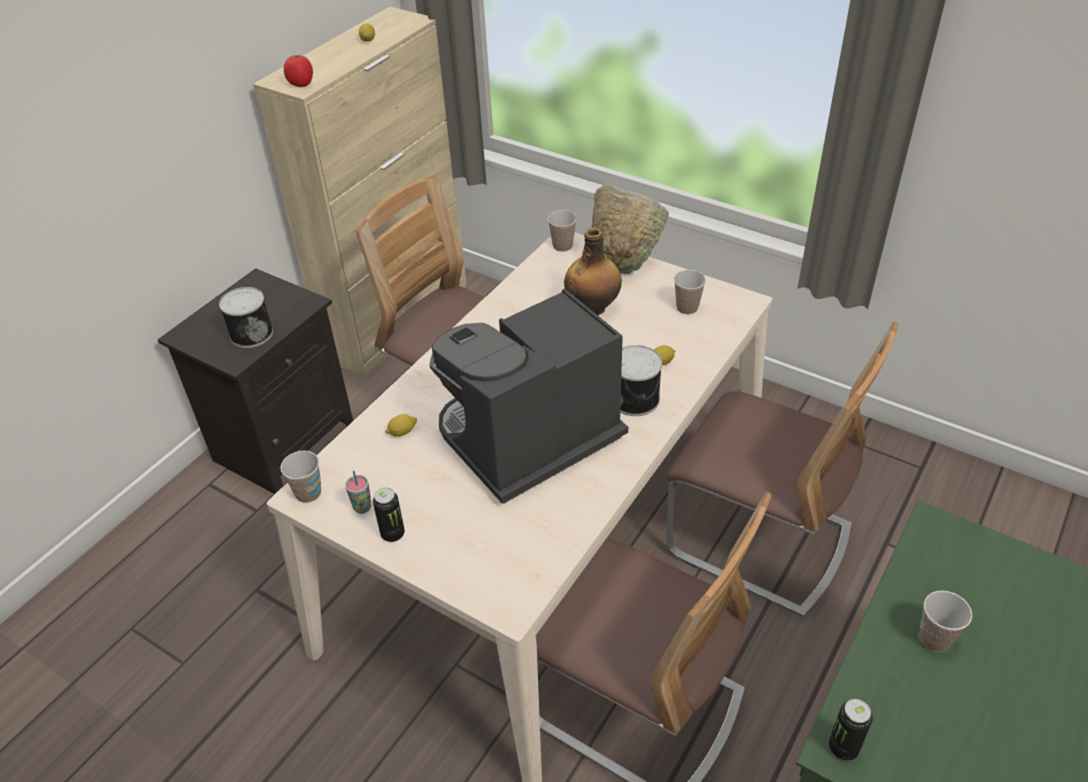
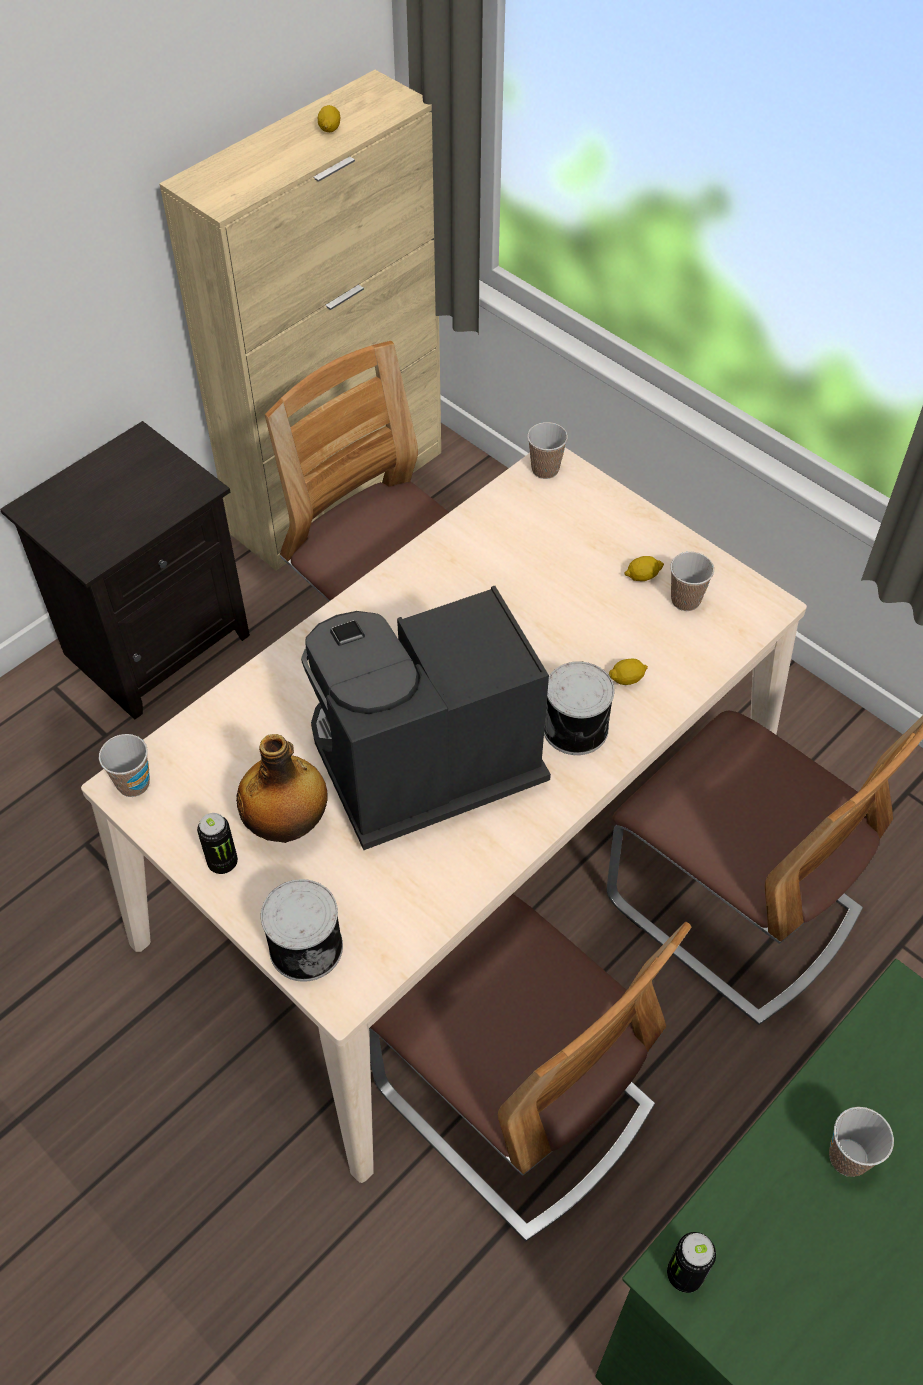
camera: 10 degrees right, 10 degrees up
(251, 333) = (118, 521): can -> can (305, 945)
(301, 84) = (222, 195): tomato -> none
(362, 507) = (194, 818): cup -> none
(402, 432) = (267, 719): lemon -> lemon (642, 576)
(593, 308) = (559, 577): bottle -> bottle (288, 824)
(624, 259) = (622, 506): green bowl -> none

